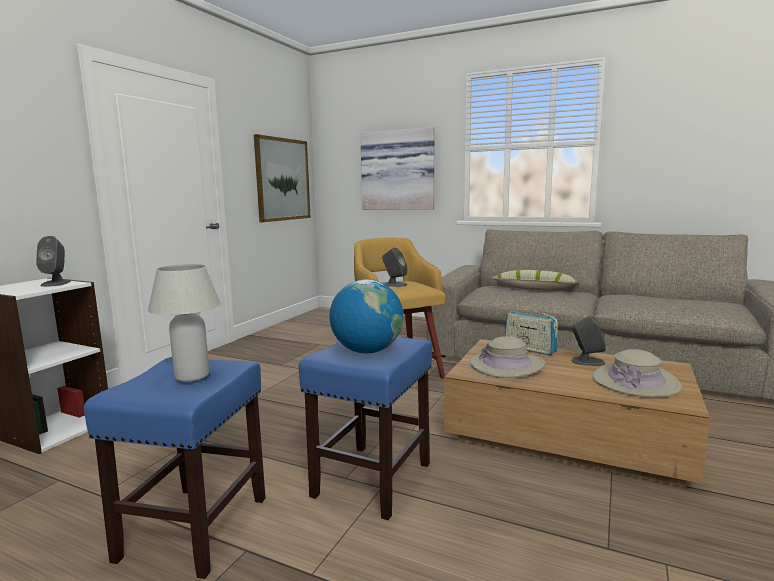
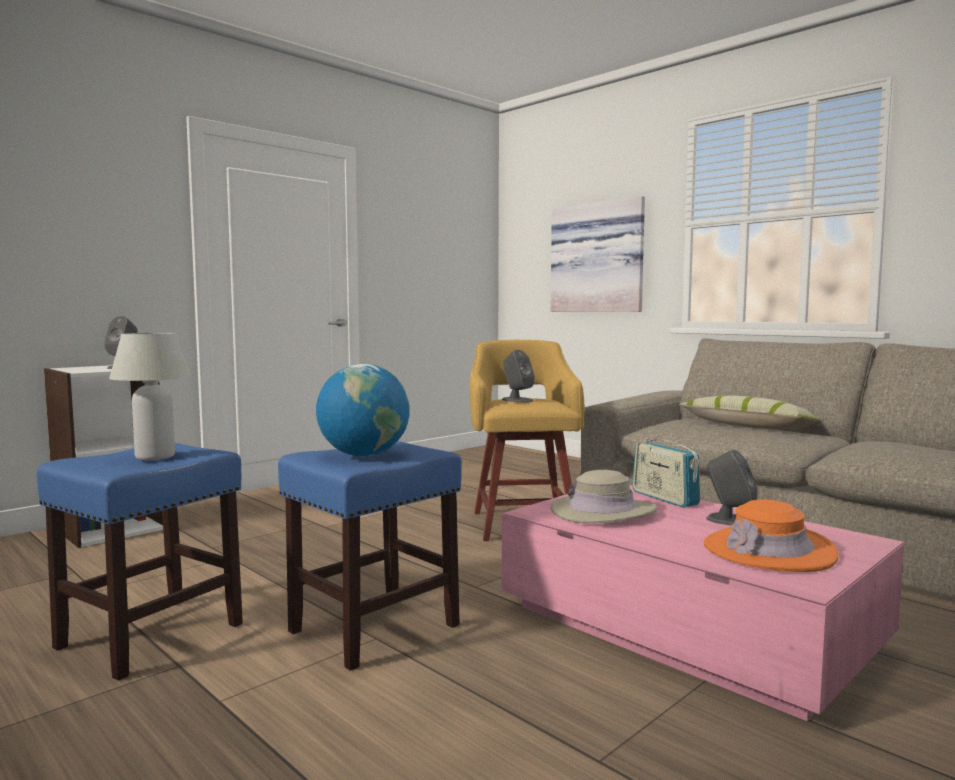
camera: 20 degrees right, 5 degrees down
(282, 179) = (447, 270): picture -> none
(567, 434) = (687, 626): brown coffee table -> pink coffee table
(635, 382) = (769, 550): beige hat -> orange hat

